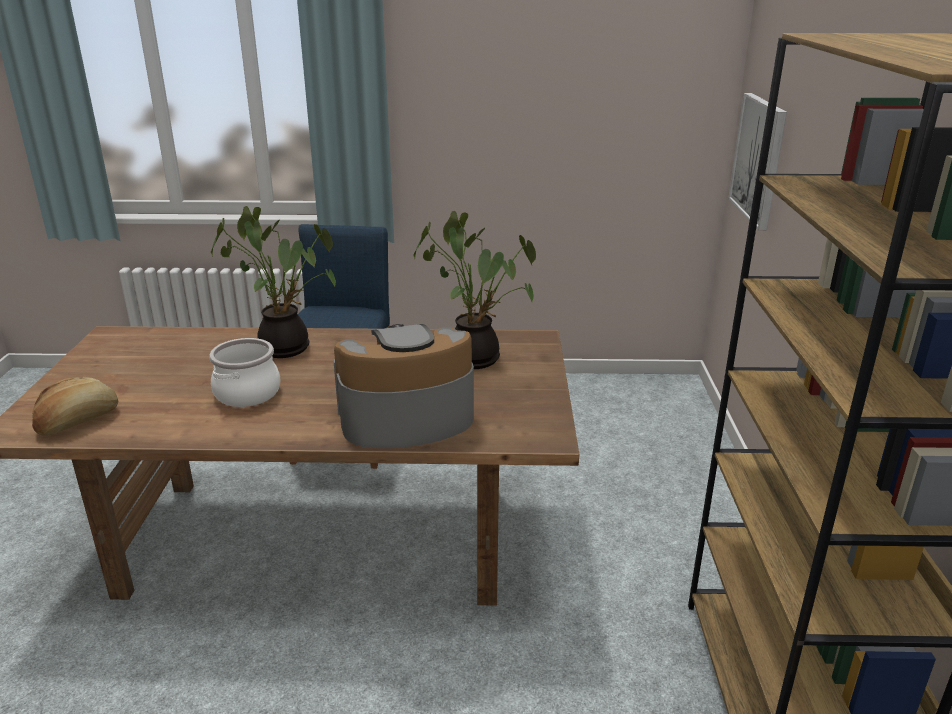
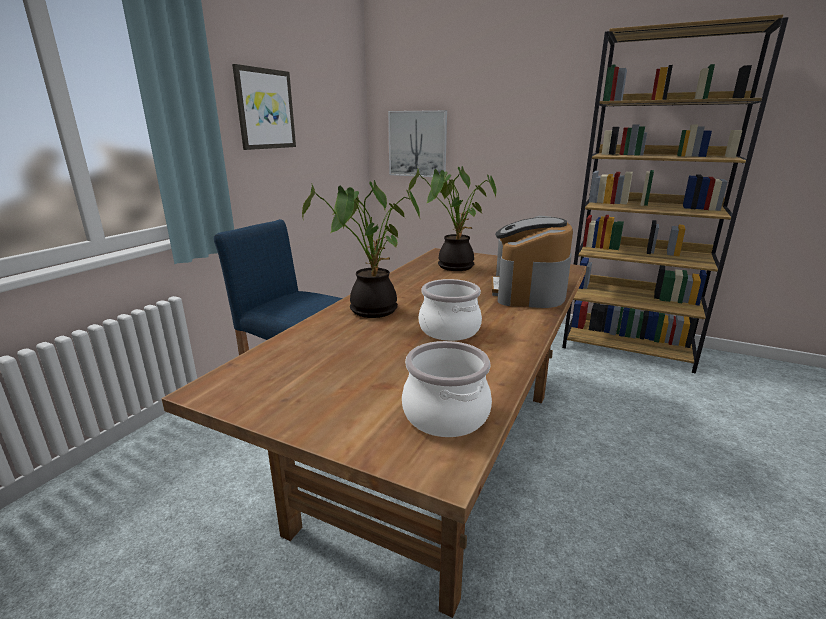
camera: 65 degrees left, 5 degrees down
(78, 421) = (446, 414): bread -> cooking pot
(489, 88) = (265, 109): none -> picture

